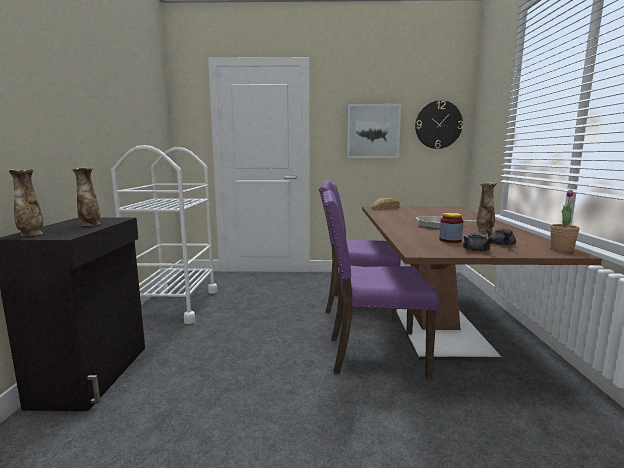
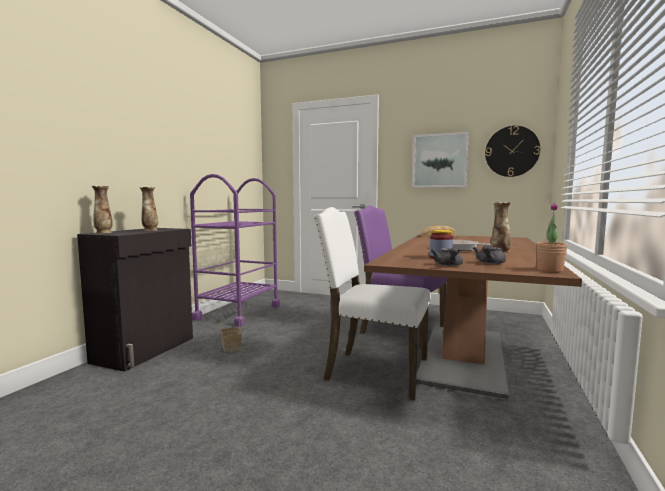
camera: 20 degrees right, 5 degrees down
(174, 305) = (238, 312): white cart -> purple cart
(203, 351) = (232, 347): none -> basket
(373, 355) = (374, 372): purple chair -> white chair

